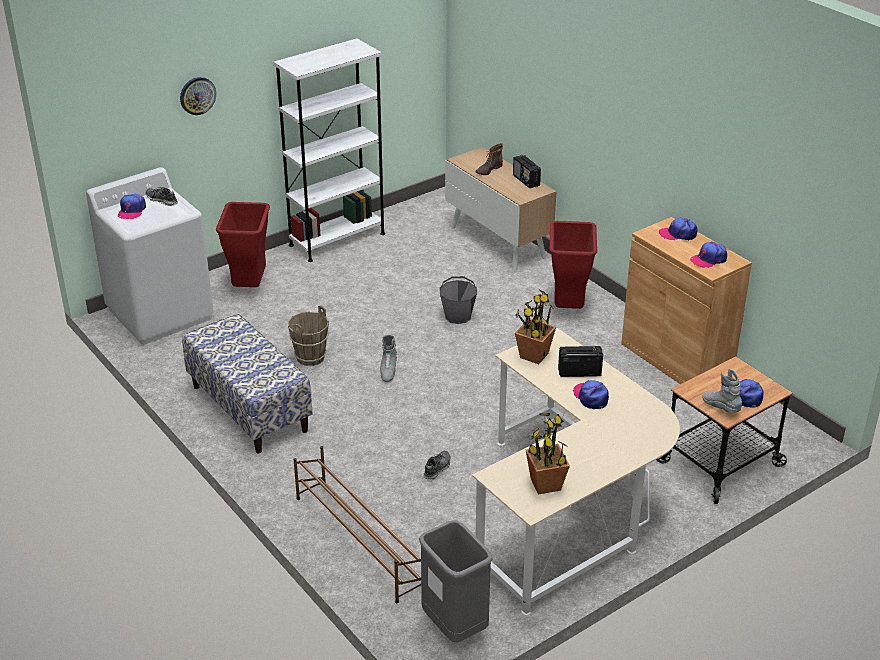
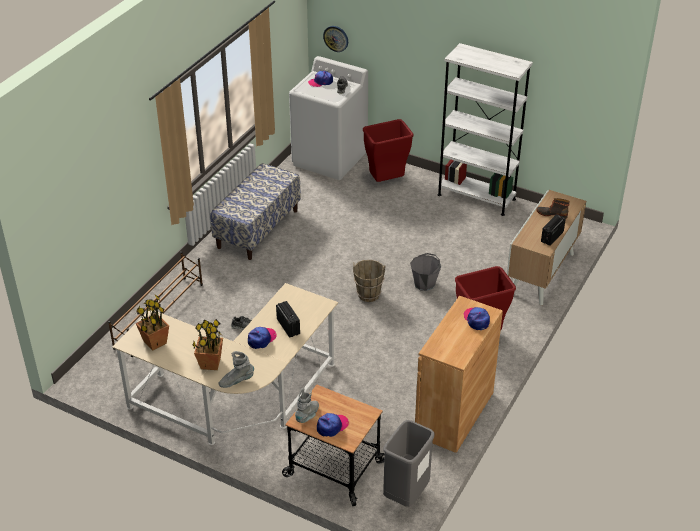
camera: 65 degrees right, 5 degrees up
(197, 95) = (401, 37): wall clock -> wall clock (336, 38)
(310, 357) = (327, 234): brown bucket -> brown bucket (368, 294)
(388, 371) = (336, 272): grey boot -> grey boot (236, 381)
(455, 627) = (103, 379): grey trash can -> grey trash can (406, 494)
(534, 356) = (294, 300): potted plant -> potted plant (210, 363)
(708, 259) = (449, 344): cap -> none

